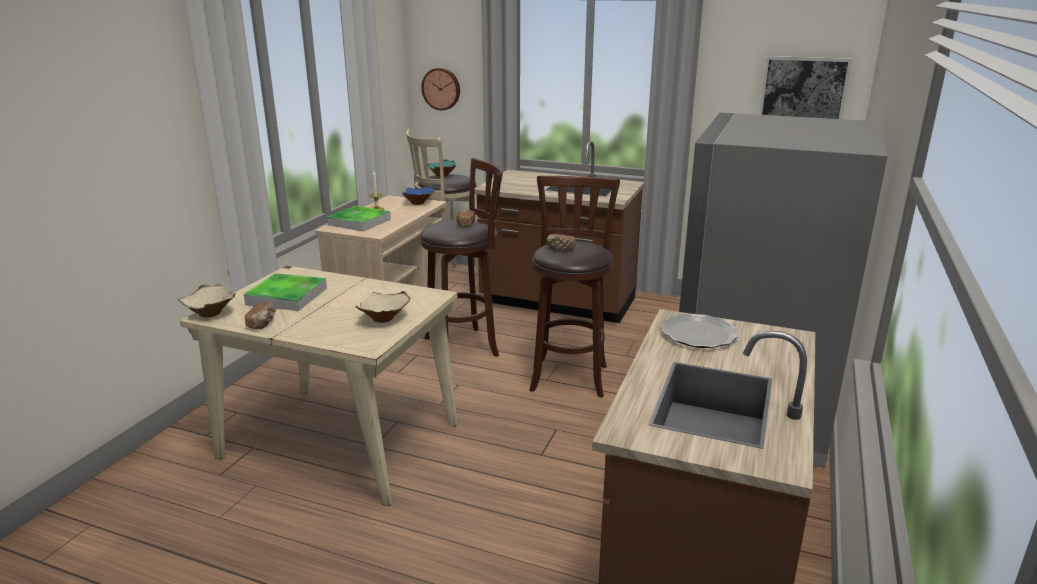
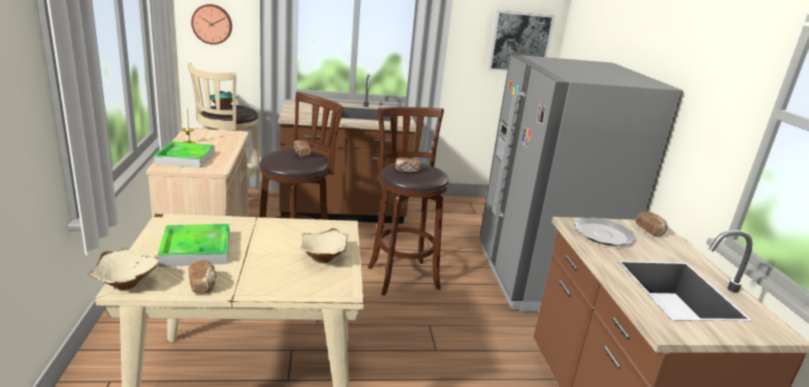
camera: 30 degrees left, 0 degrees up
(419, 203) = (224, 134): blue bowl -> none
(776, 339) = (650, 230): none -> bread

